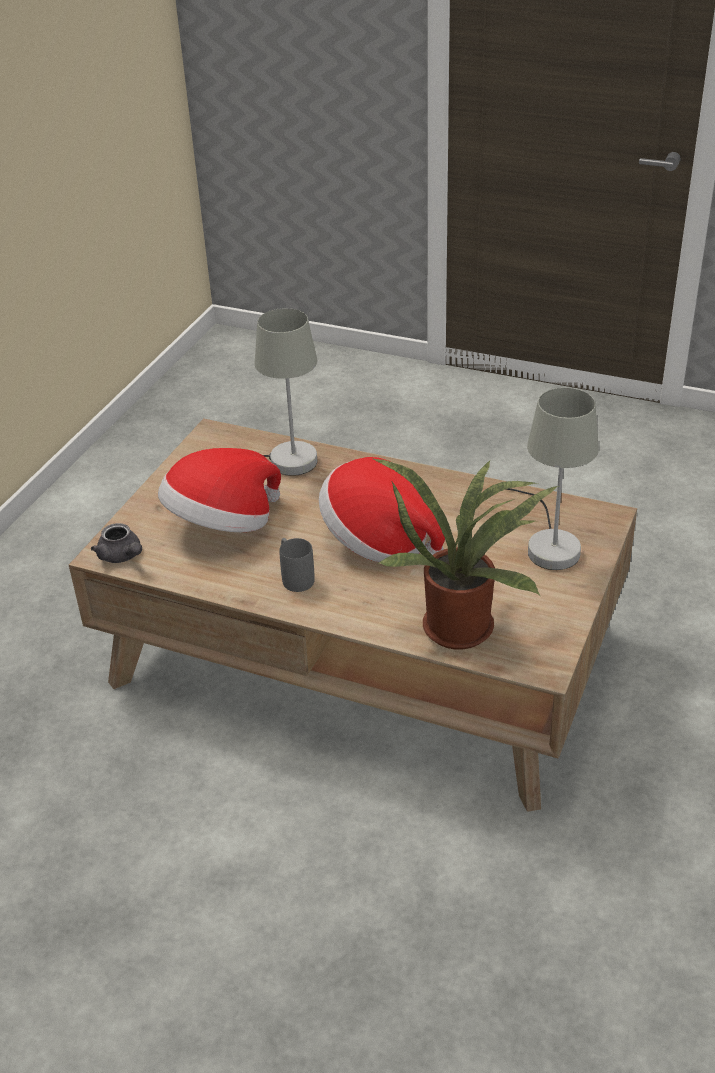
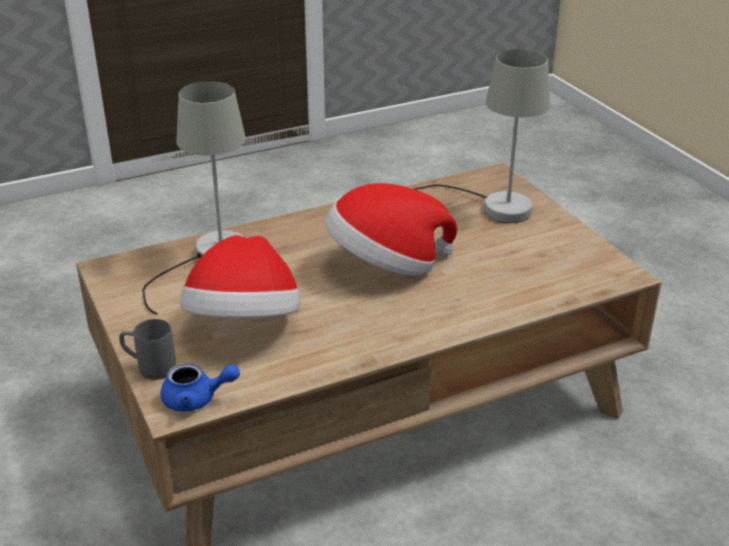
camera: 50 degrees left, 5 degrees down
(122, 556) = (197, 399): grey teapot -> blue teapot
(295, 577) = (372, 324): grey mug -> grey mug (149, 367)
(462, 624) = (535, 281): potted plant -> none

